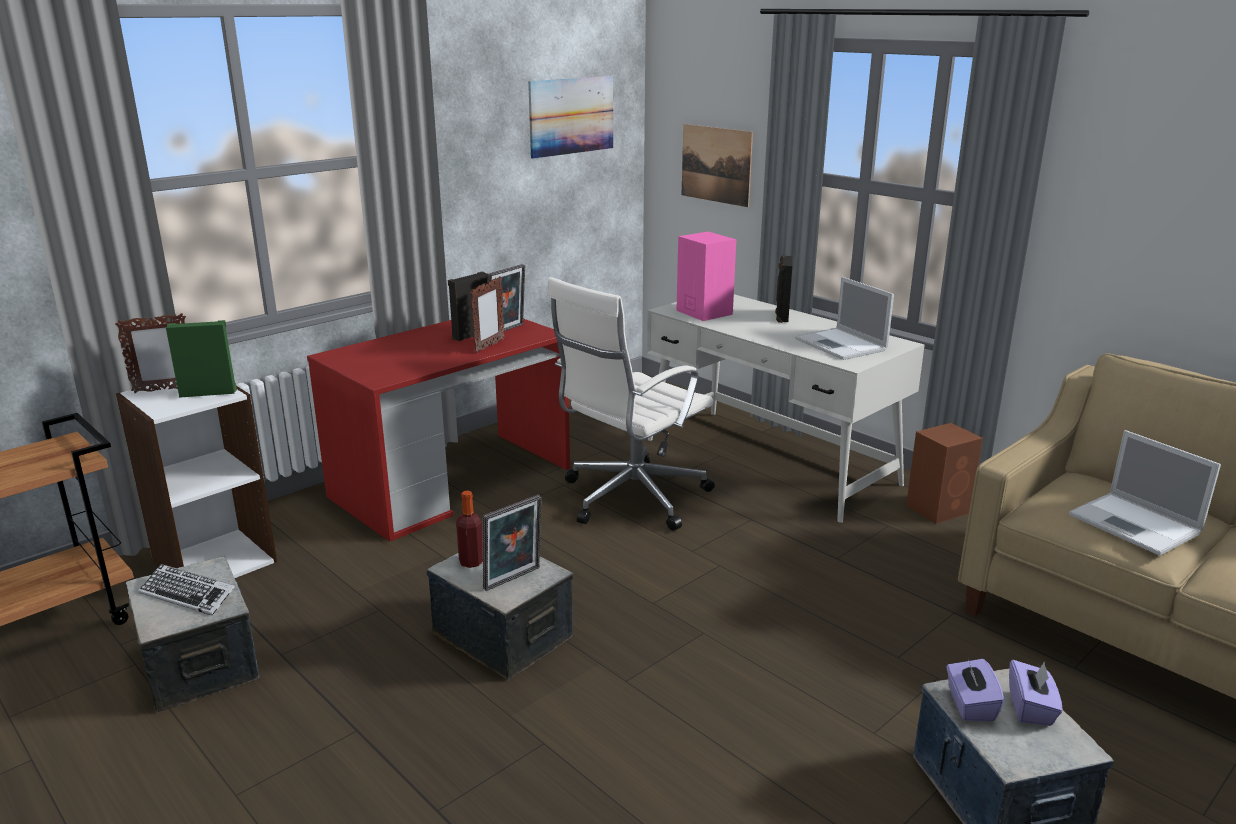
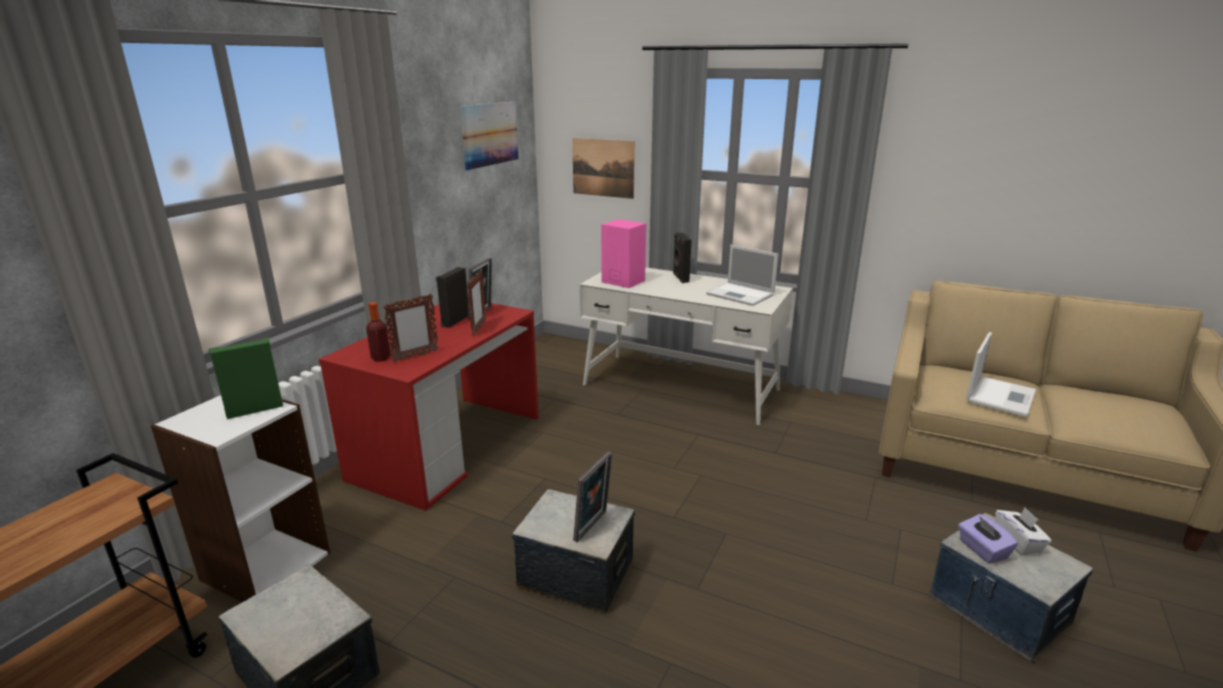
camera: 20 degrees left, 0 degrees up
(164, 389) = (204, 413): picture frame -> picture frame (415, 356)
(188, 595) = (297, 614): keyboard -> none
(471, 562) = (546, 518): bottle -> bottle (381, 358)
(630, 498) = (601, 434): white office chair -> none
(939, 509) = (813, 403): brown speaker -> none
(1031, 708) = (1018, 542): purple tissue box -> white tissue box
(1136, 525) = (1000, 395): laptop -> laptop turned 90 degrees counterclockwise

